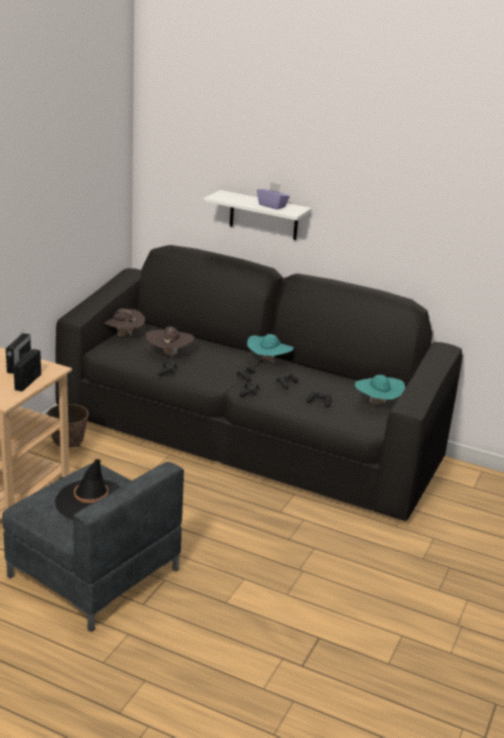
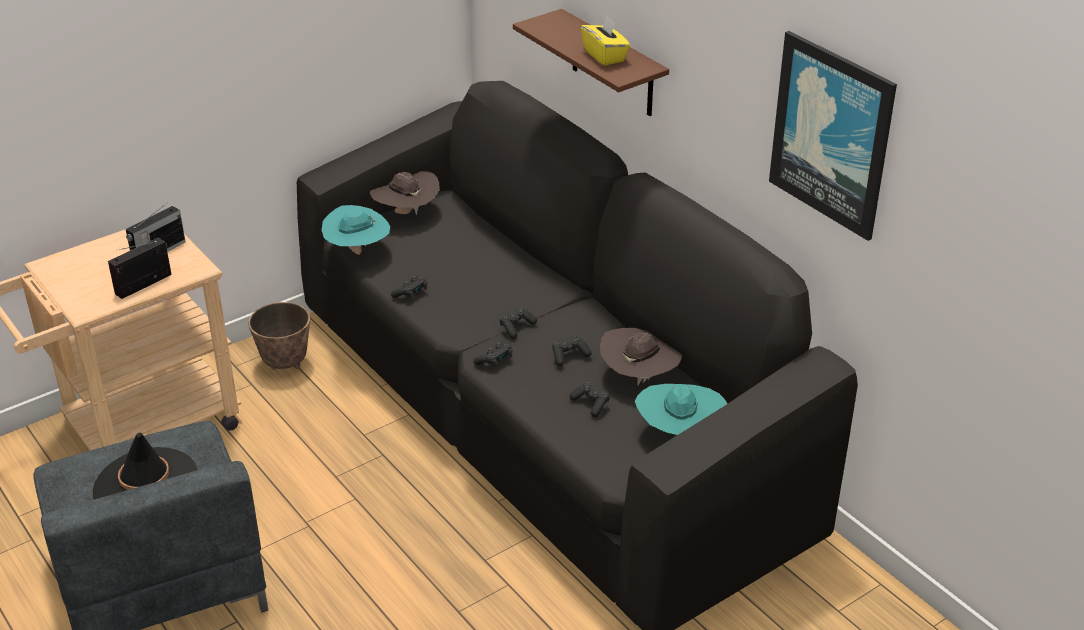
camera: 30 degrees right, 10 degrees up
(169, 354) = (444, 261): brown hat -> brown hat (639, 377)
(264, 215) = (612, 65): white shelf -> brown shelf
(268, 362) = (578, 308): turquoise hat -> turquoise hat (357, 251)
(272, 206) = (605, 56): purple tissue box -> yellow tissue box
(437, 217) = (832, 134): none -> picture

